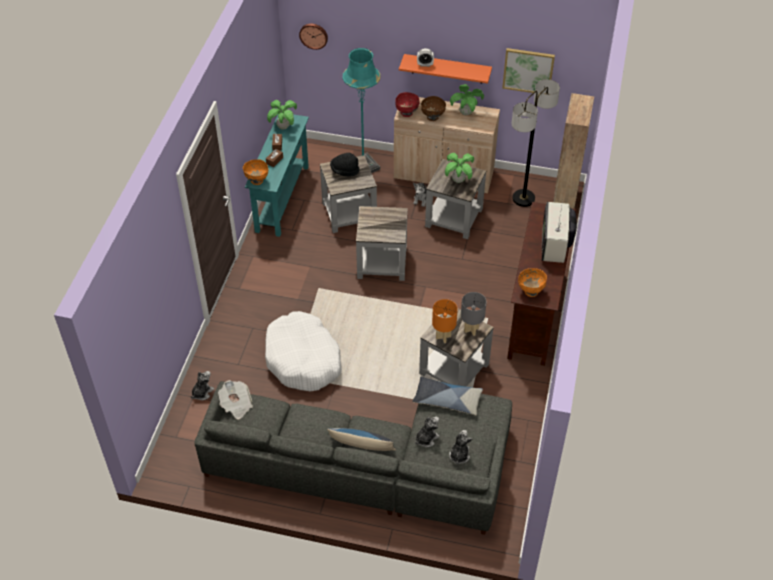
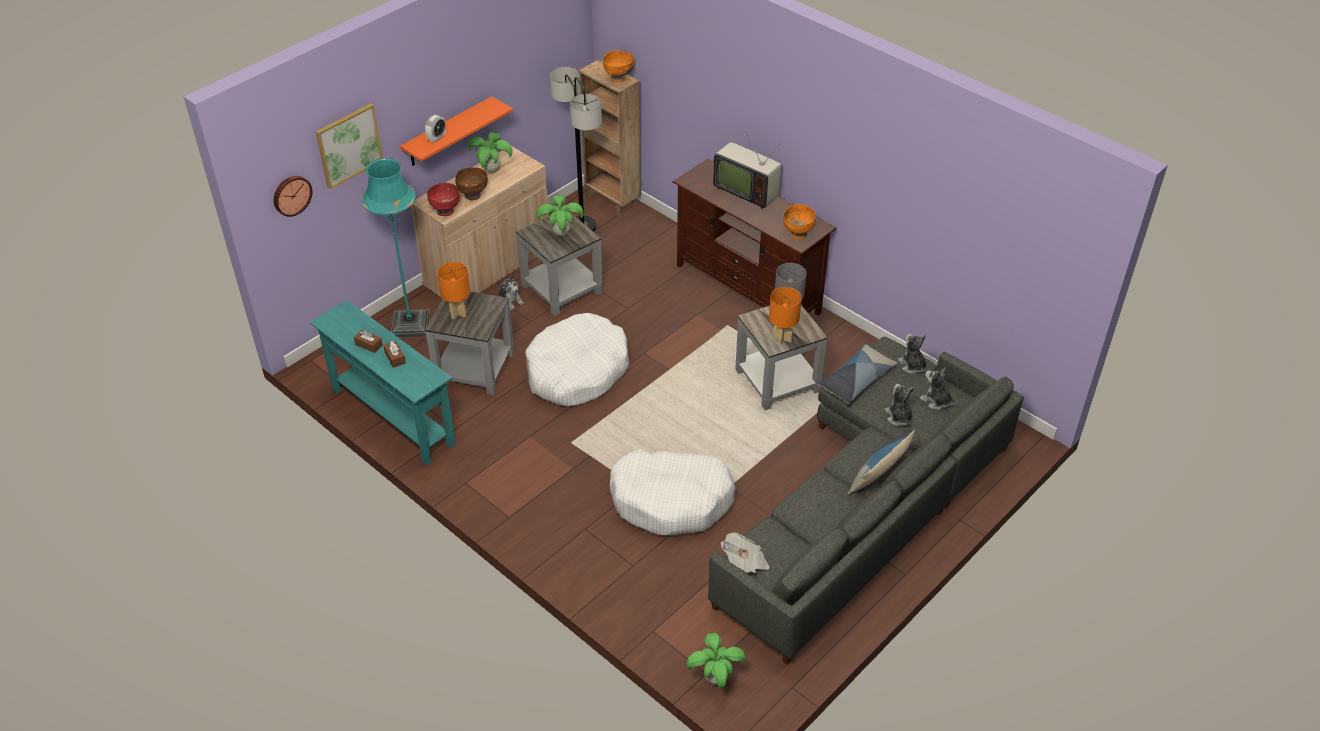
camera: 60 degrees left, 5 degrees down
(202, 392) = (653, 619): plush toy -> plush toy (912, 366)
(257, 181) = (416, 387): orange bowl -> orange bowl (618, 78)
(283, 127) = (343, 328): potted plant -> potted plant (715, 678)
(344, 171) = (458, 313): black hat -> orange table lamp
(382, 261) = (577, 371): grey side table -> white dog bed
(528, 70) = (526, 76): picture -> picture (348, 145)

